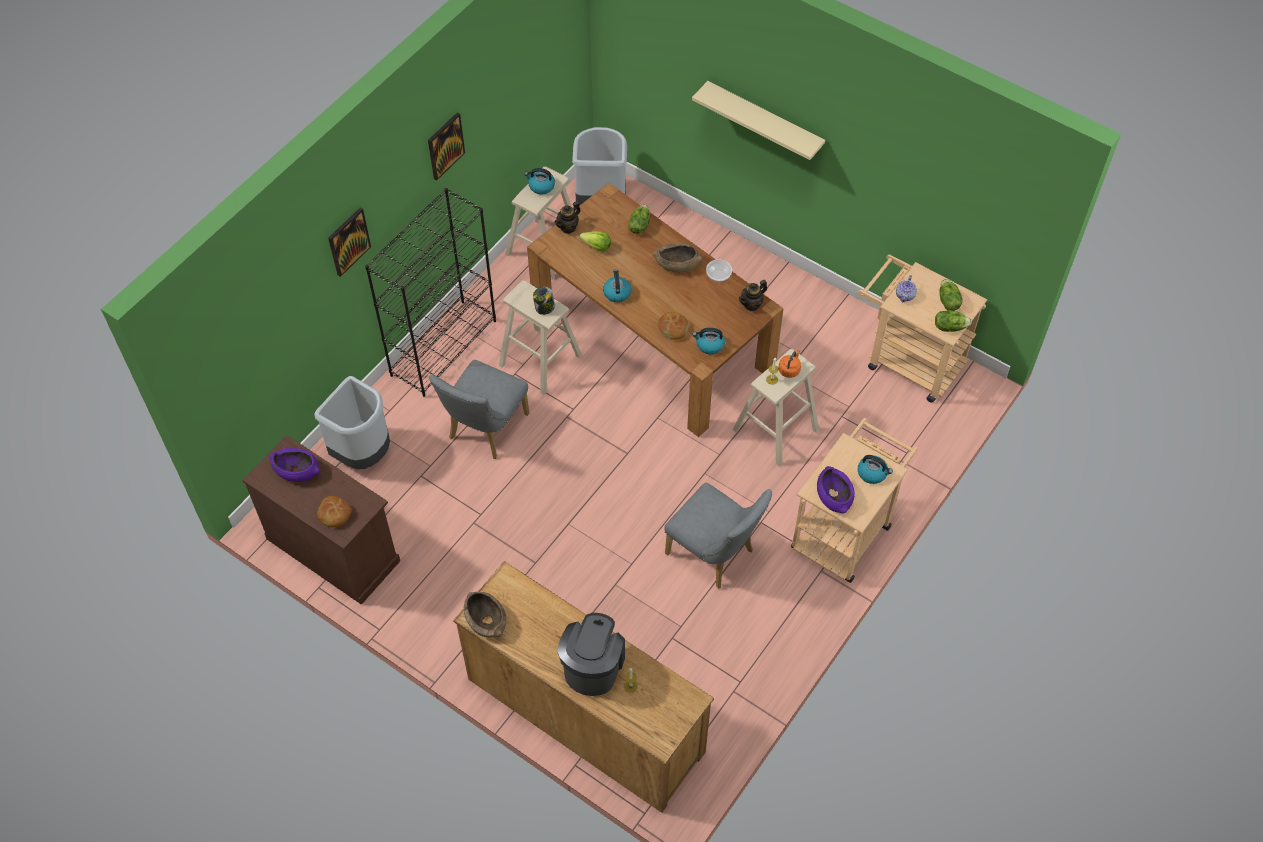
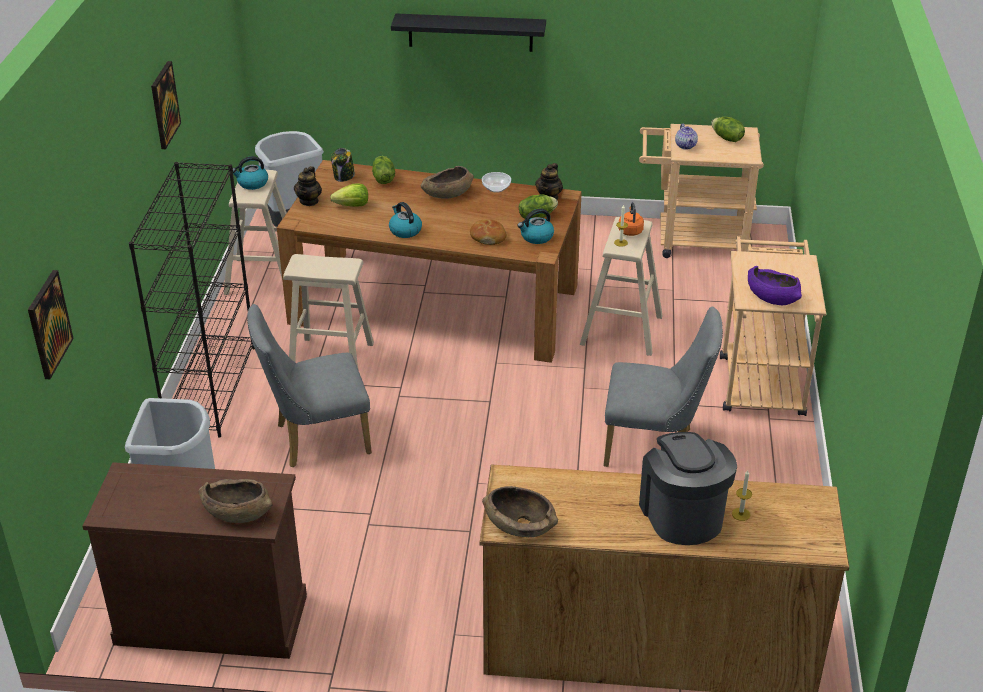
camera: 30 degrees left, 20 degrees down
(296, 470) = (152, 490): purple bowl -> none
(334, 514) = (236, 511): bread -> brown bowl
(348, 241) = (108, 202): picture -> picture (48, 324)
(484, 430) = (315, 440): grey chair -> grey chair turned 75 degrees clockwise
(544, 308) = (336, 266): jar -> jar (344, 177)
(764, 121) = (470, 32): beige shelf -> black shelf
(872, 473) = (789, 268): kettle -> none
(949, 327) = (746, 153): lettuce -> lettuce (536, 216)

